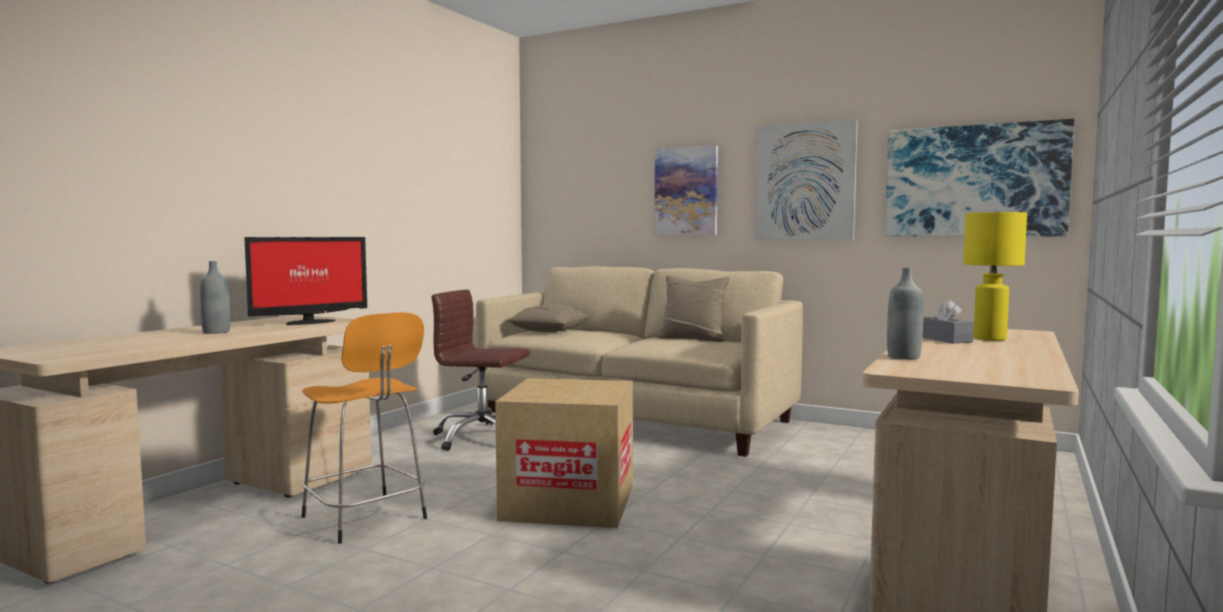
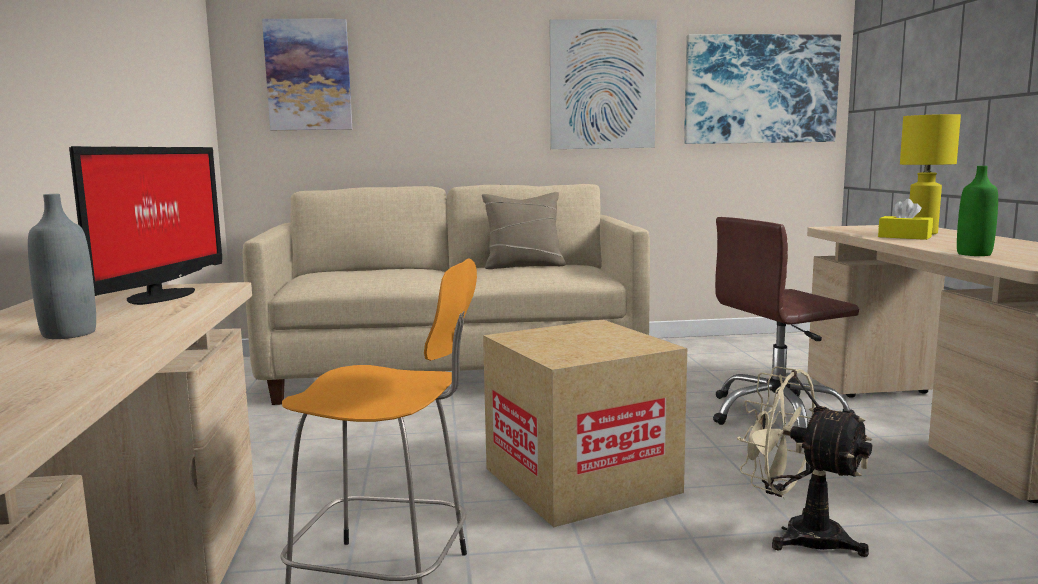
camera: 35 degrees left, 5 degrees up
(482, 438) = (317, 430): brown office chair -> brown office chair (777, 414)
(550, 330) = (335, 275): beige pillow -> none
(636, 573) = (798, 534): none -> beige fan
(686, 191) = (465, 93): picture -> picture (308, 75)
(903, 357) = (974, 254): grey bottle -> green bottle
(945, 339) = (904, 237): grey tissue box -> yellow tissue box

